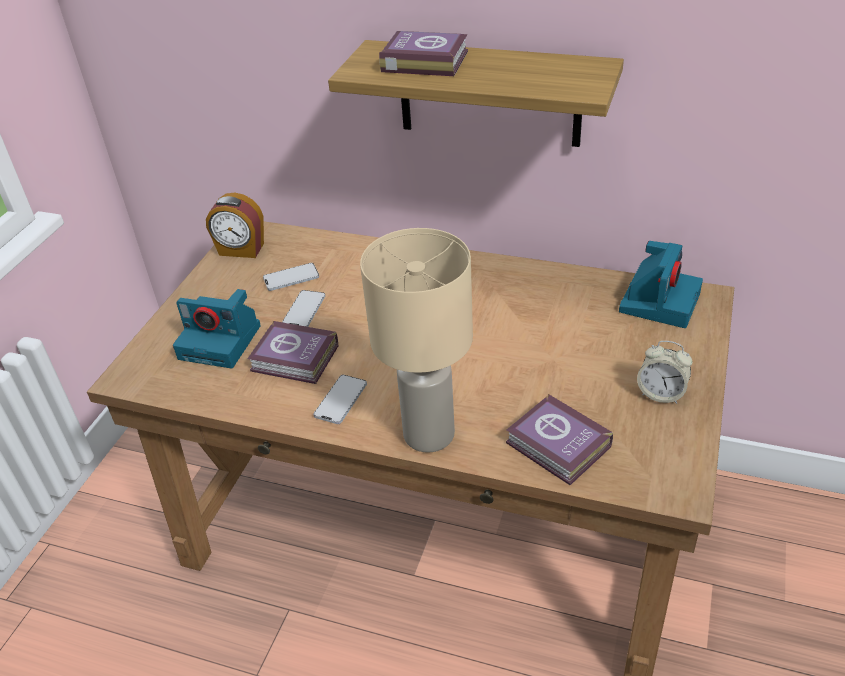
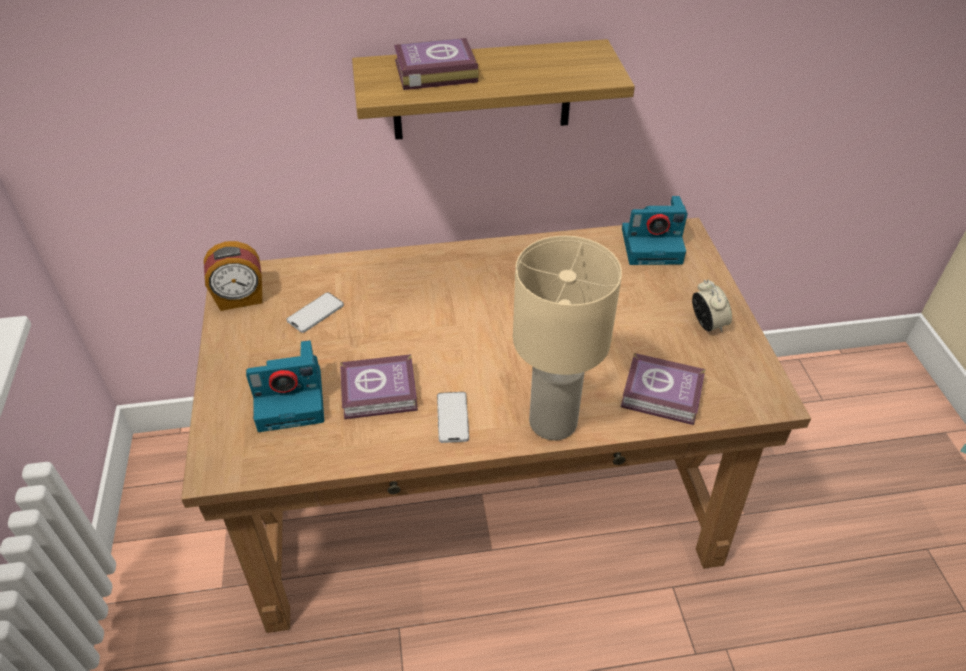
camera: 30 degrees left, 5 degrees up
(304, 310) = (353, 342): phone -> none
(659, 301) = (653, 245): camera -> camera turned 90 degrees clockwise
(661, 393) = (707, 324): alarm clock -> alarm clock turned 105 degrees counterclockwise

